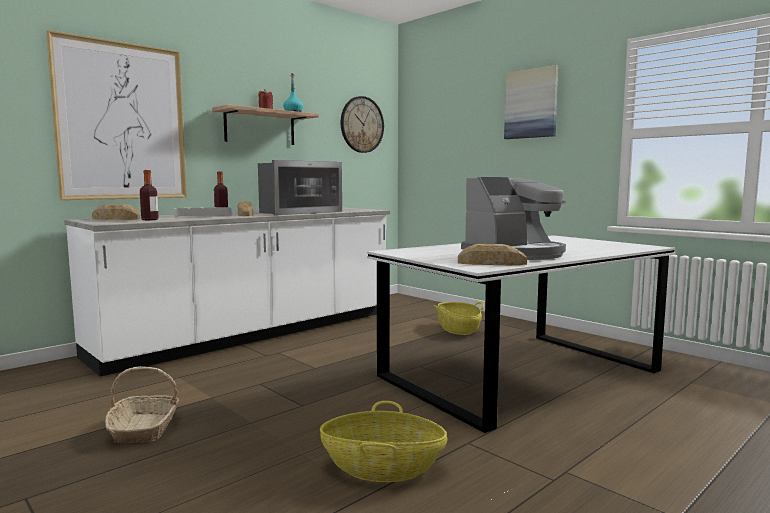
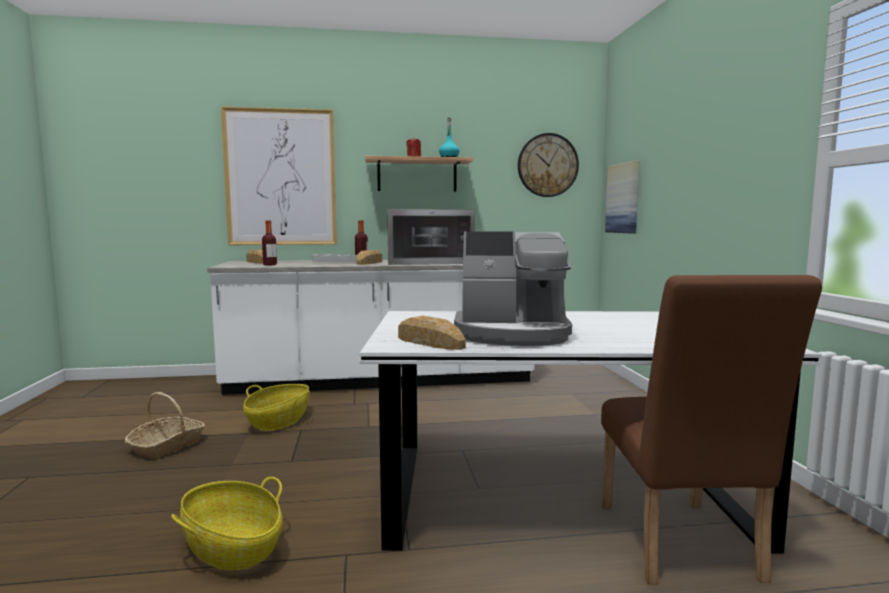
camera: 35 degrees right, 0 degrees up
(458, 329) = (585, 417): basket -> basket (279, 421)
(531, 104) = (716, 124): picture -> picture (623, 198)
(621, 381) = (680, 548): none -> brown chair

